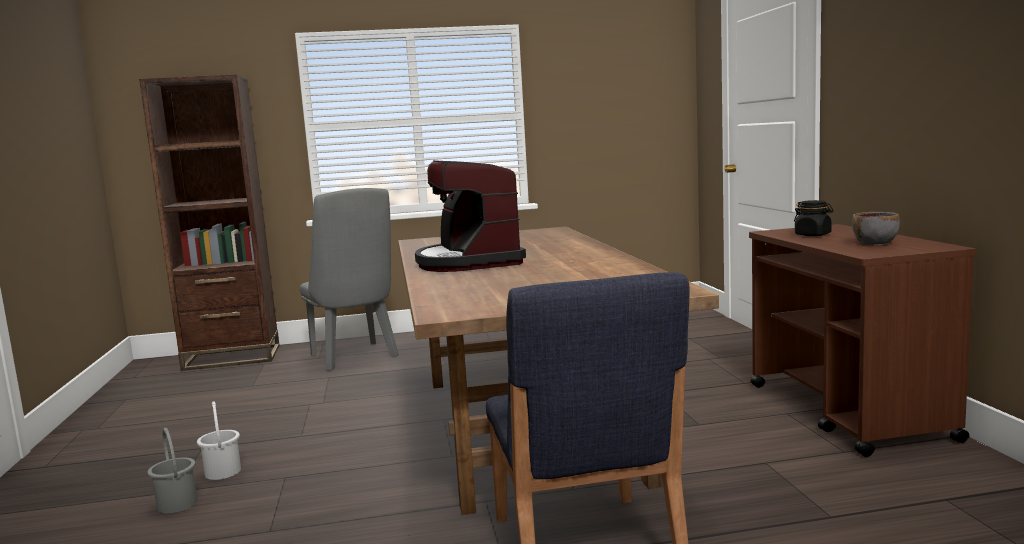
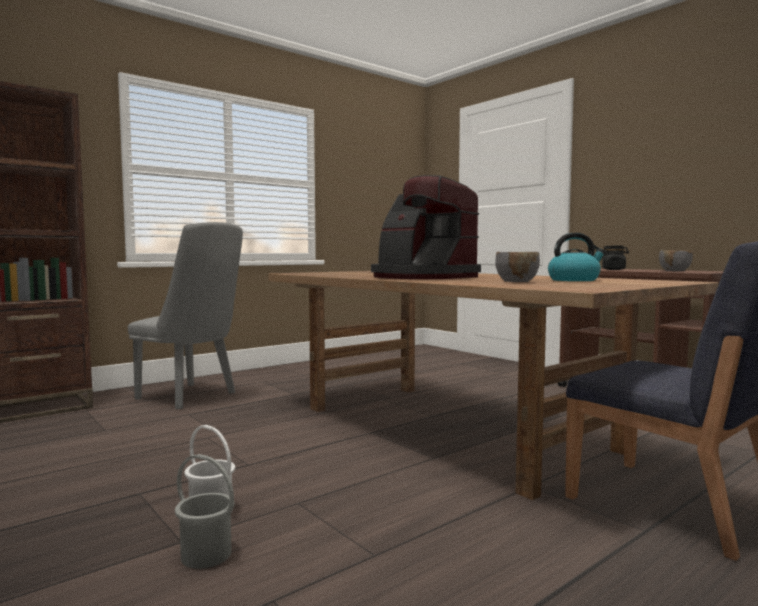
camera: 30 degrees left, 5 degrees down
(498, 282) = (516, 281): none -> grey bowl
(576, 280) = (574, 280): none -> kettle

